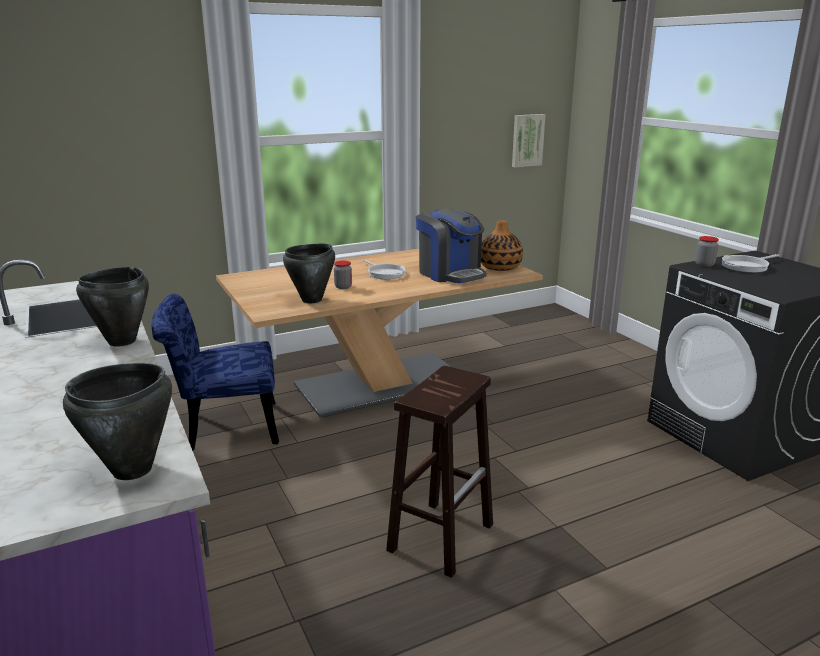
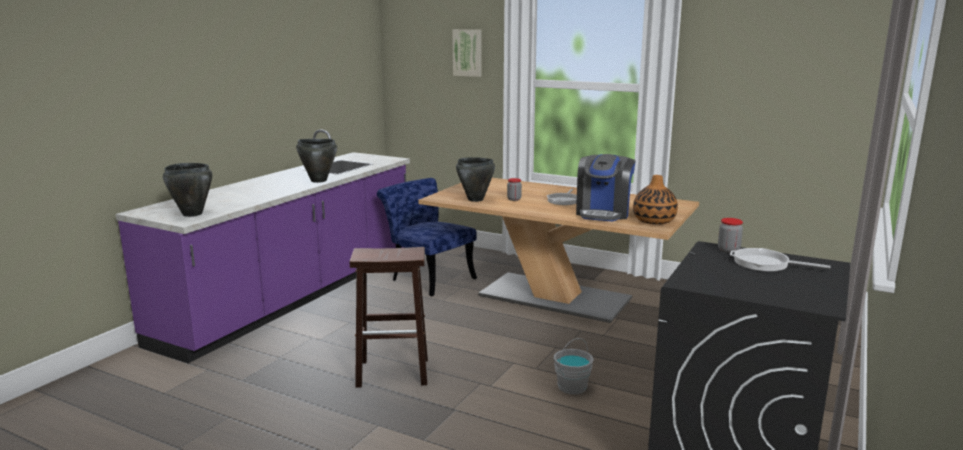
camera: 55 degrees right, 5 degrees down
(527, 140) = (826, 111): picture -> picture (468, 52)
(567, 448) = (572, 386): none -> grey bucket

